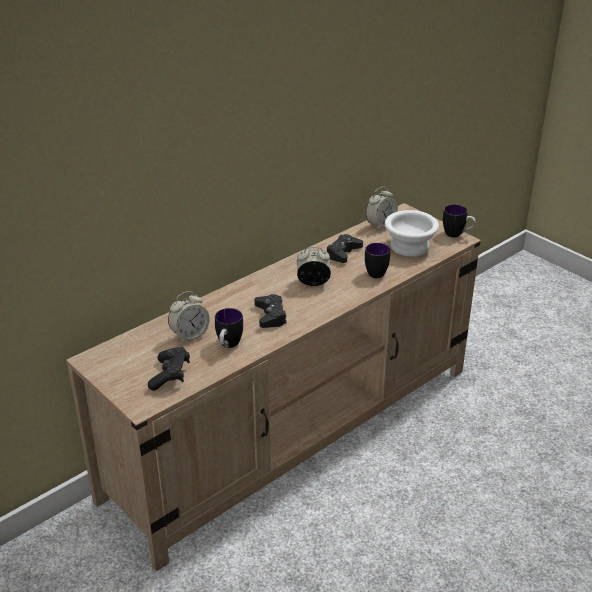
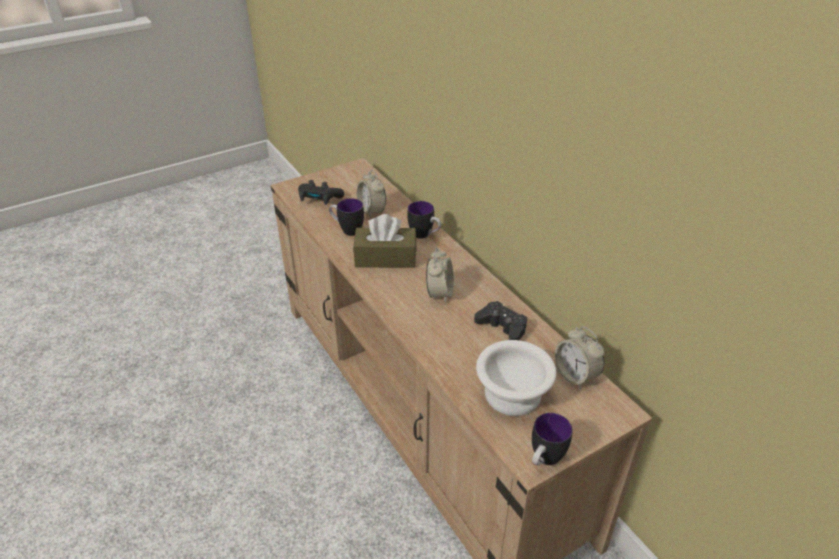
camera: 100 degrees right, 5 degrees up
(271, 316) = (385, 258): black game controller -> brown tissue box
(378, 271) = (453, 350): mug -> mug (425, 235)

